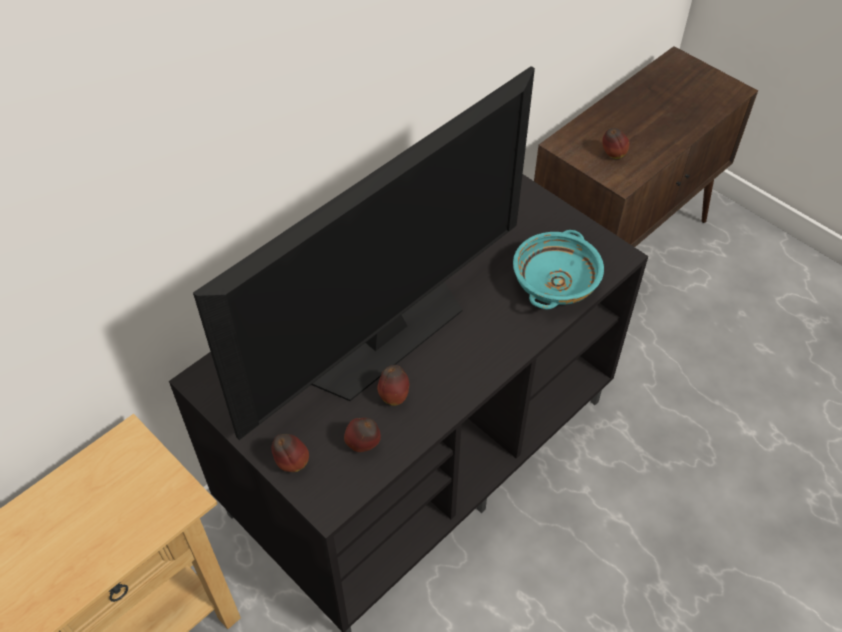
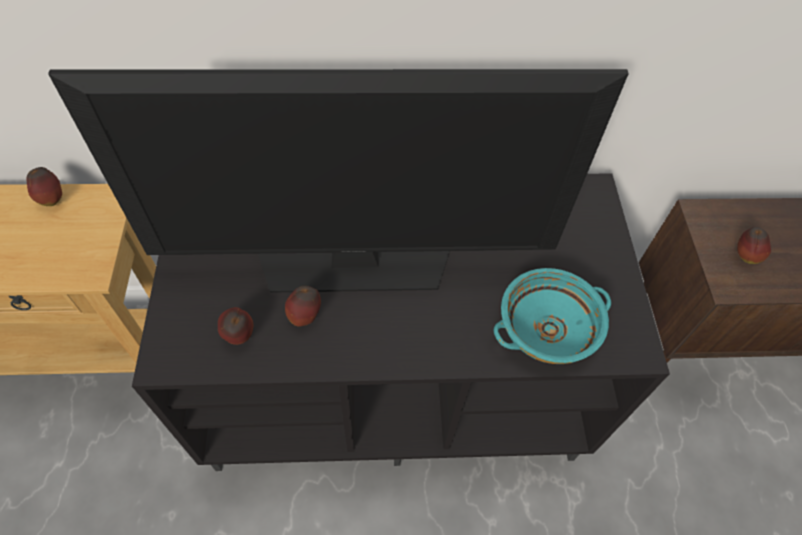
camera: 40 degrees right, 5 degrees up
(291, 463) = (177, 305): apple -> apple (52, 199)

